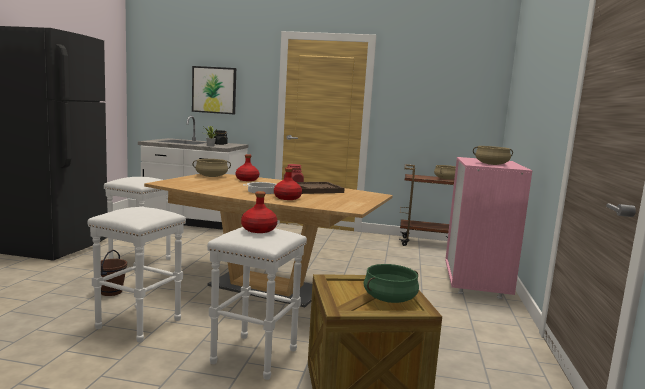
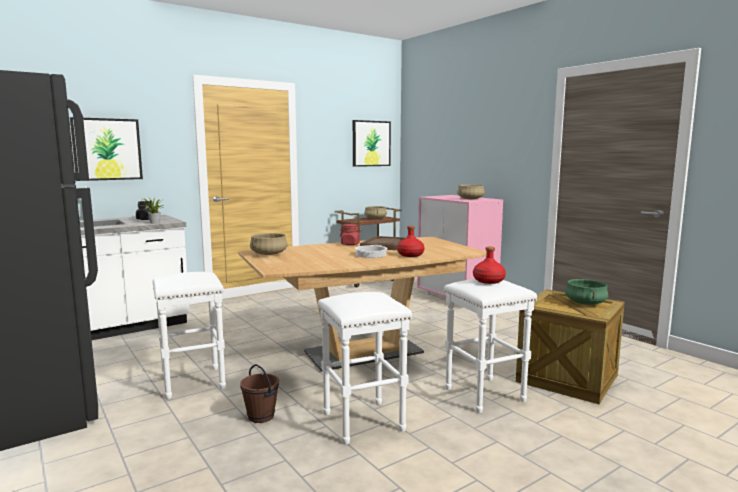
camera: 45 degrees left, 0 degrees up
(247, 179) = (307, 249): red bottle -> none
(464, 97) = (371, 143): none -> picture

